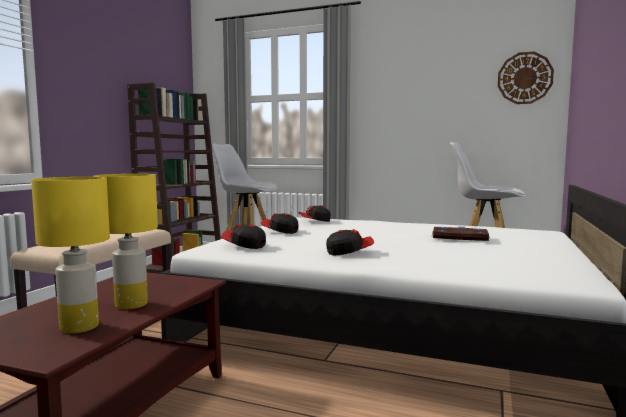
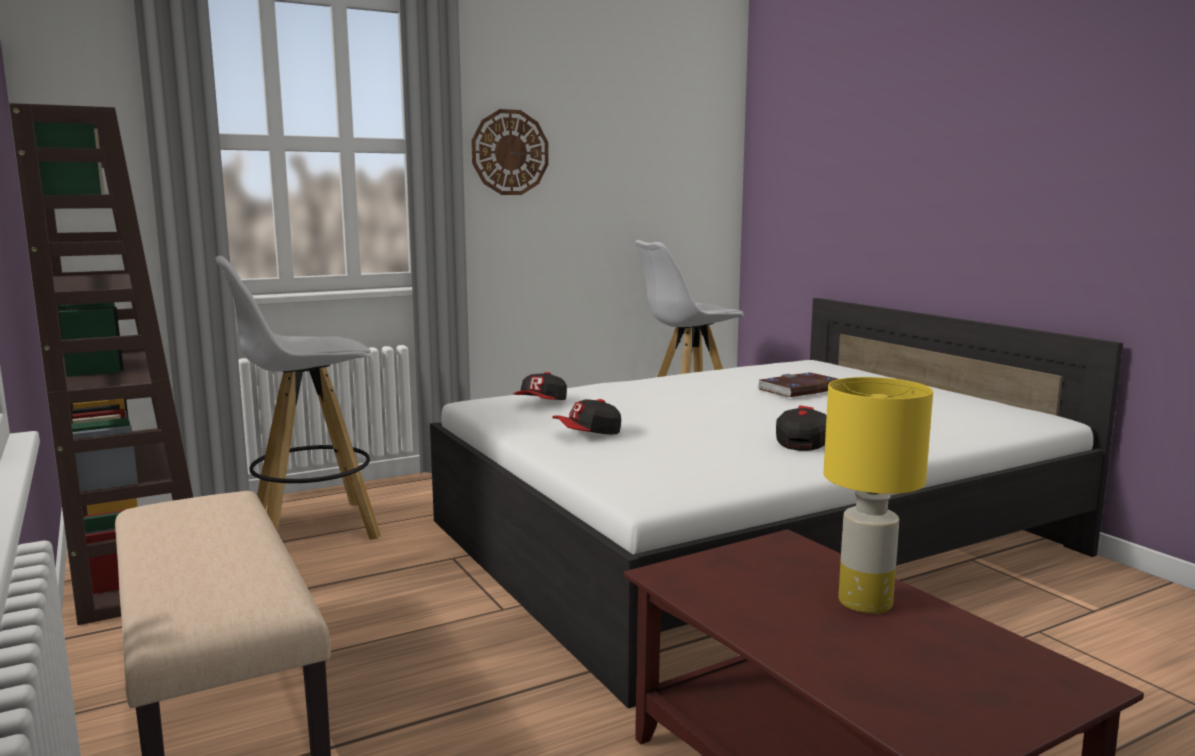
camera: 50 degrees left, 5 degrees up
(80, 327) = (955, 649): yellow table lamp -> none
(244, 246) = (672, 471): cap -> none
(525, 78) = (699, 141): wall clock -> wall clock (510, 152)

